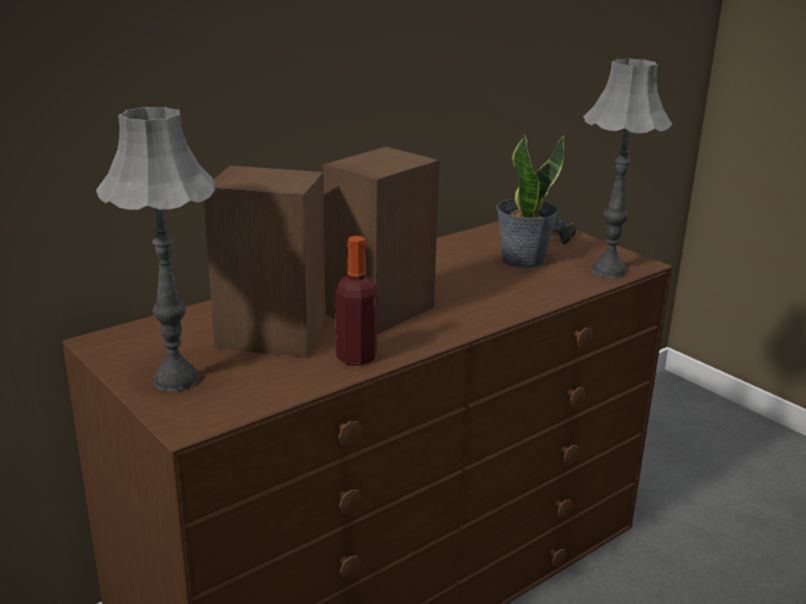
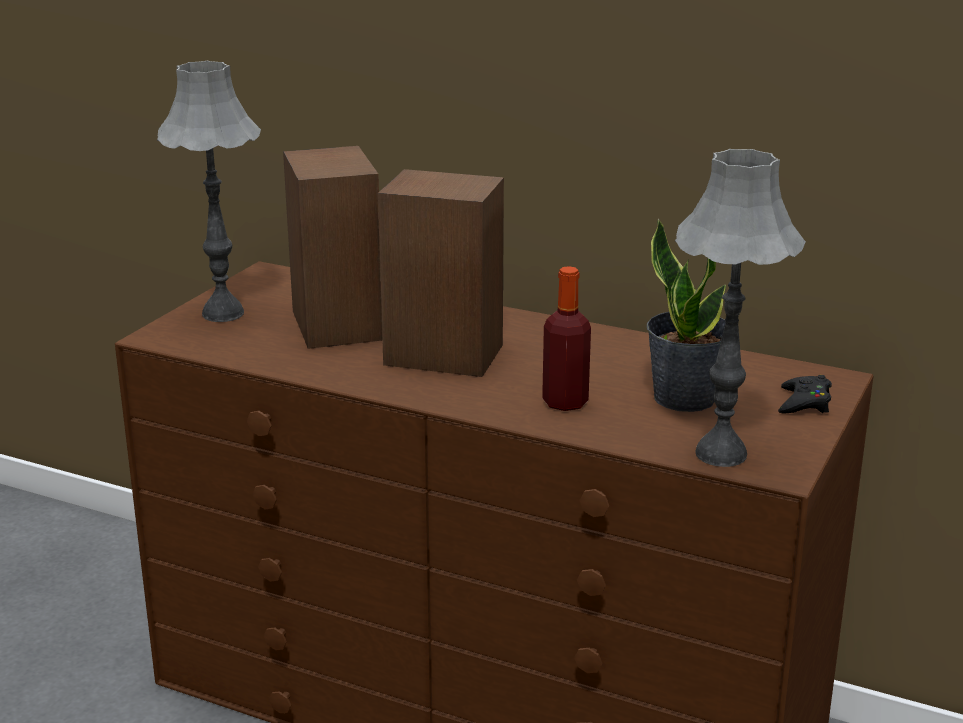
camera: 65 degrees right, 0 degrees up
(356, 357) = (327, 367): bottle -> bottle (565, 402)

